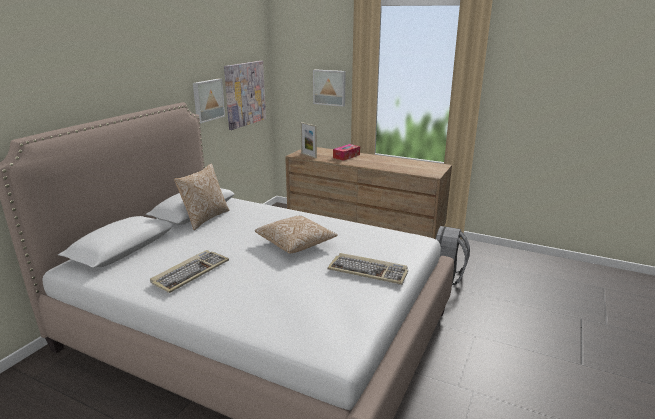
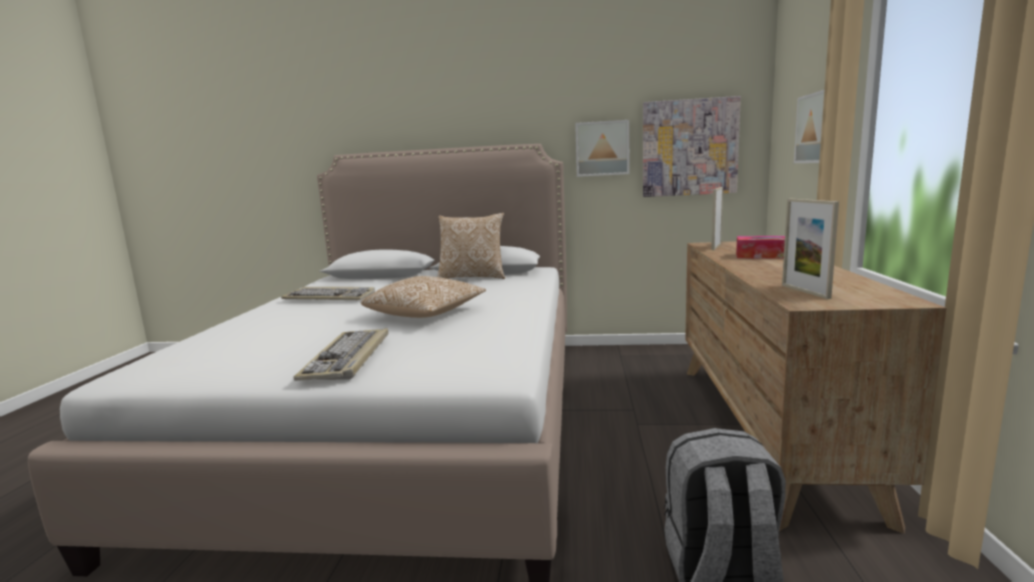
camera: 70 degrees right, 10 degrees down
(417, 170) = (805, 291): none -> picture frame

